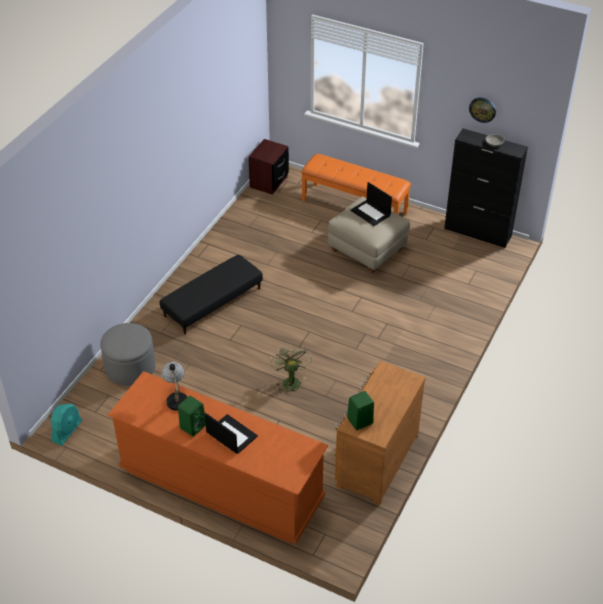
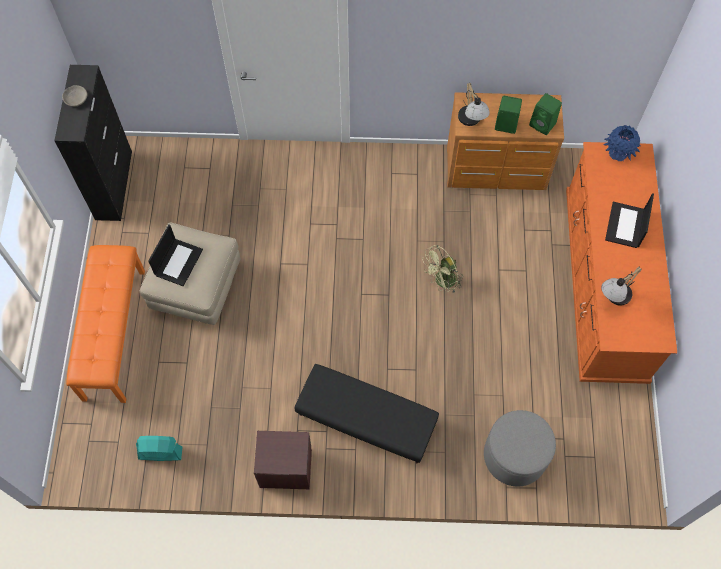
camera: 115 degrees left, 20 degrees up
(67, 431) = (636, 471): turquoise fan -> turquoise fan (160, 453)
(193, 426) = (637, 264): green speaker -> green speaker (505, 124)
(269, 182) = (100, 463): brown nightstand -> brown nightstand (285, 468)
(302, 463) = (618, 153): none -> blue vase
(388, 375) = (471, 122): none -> table lamp
(482, 109) = (45, 98): wall clock -> none

